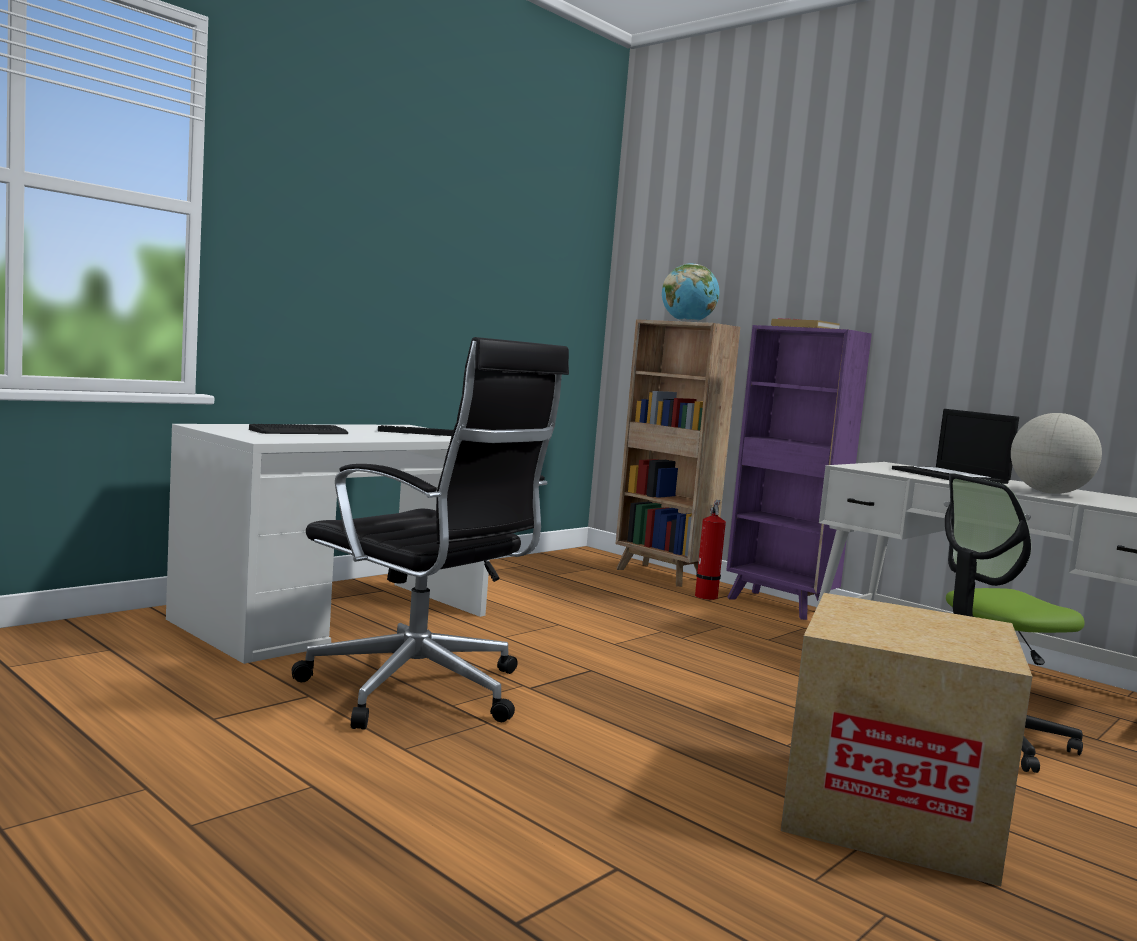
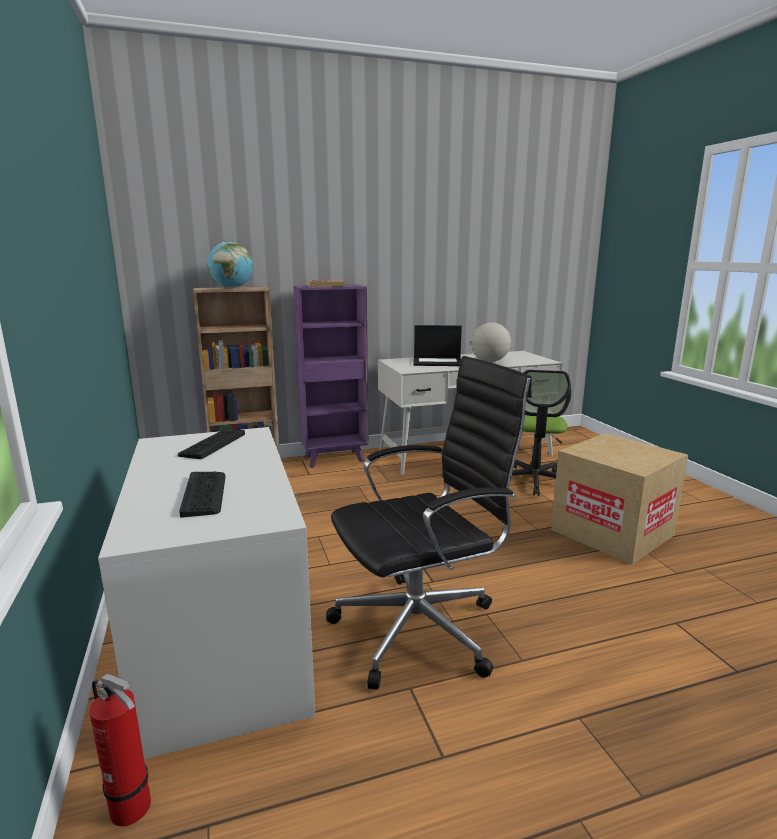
camera: 60 degrees left, 10 degrees up
(706, 597) = (303, 472): fire extinguisher -> fire extinguisher (133, 810)

